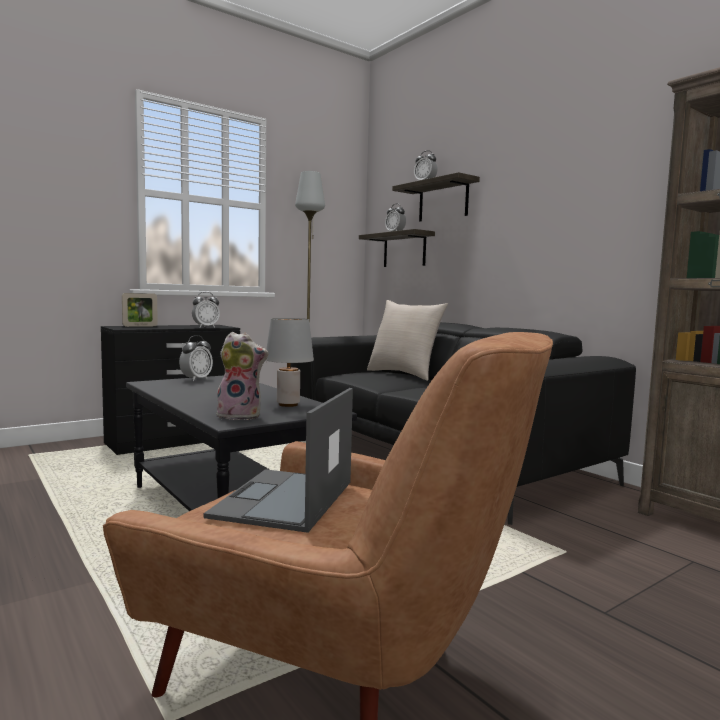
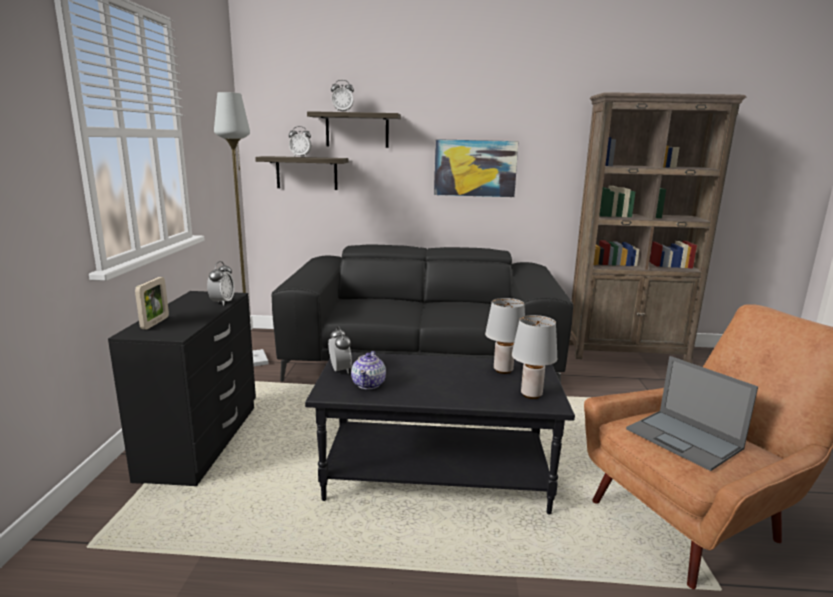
camera: 50 degrees left, 10 degrees up
(181, 386) = (369, 384): none -> teapot
(241, 416) = (531, 395): plush toy -> grey table lamp
(404, 374) = (379, 299): beige pillow -> none
(551, 228) = (475, 168): none -> picture

